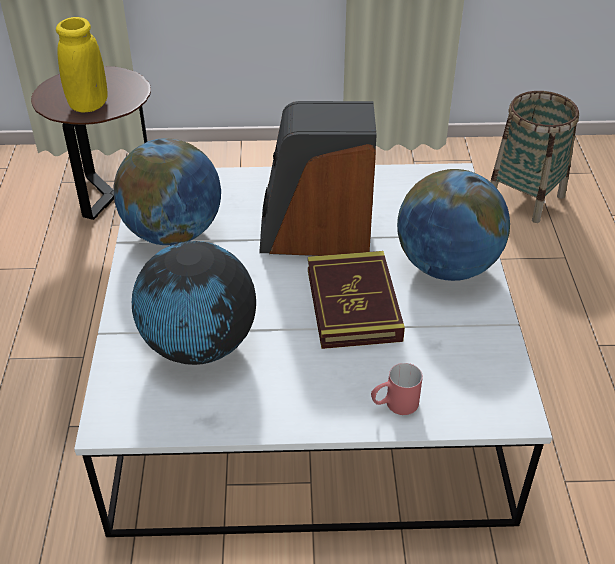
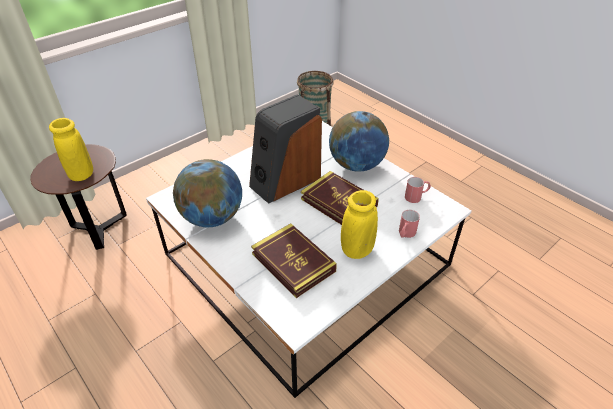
camera: 40 degrees left, 0 degrees up
(198, 345) = (293, 262): globe -> book
(298, 382) = (357, 250): none -> yellow vase
(483, 363) = (416, 196): none -> red mug

